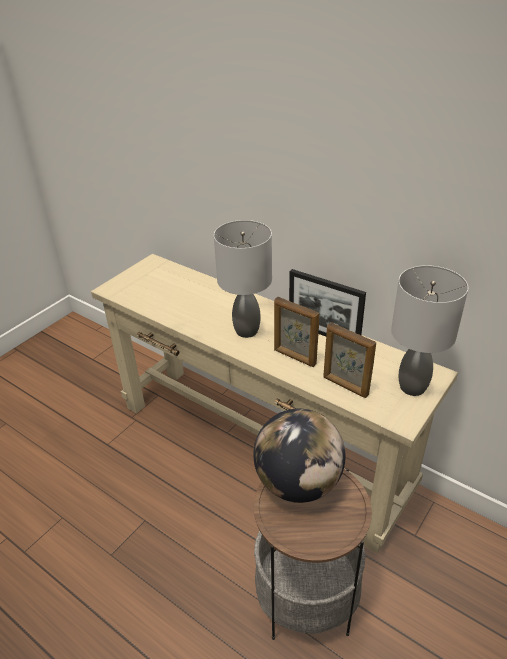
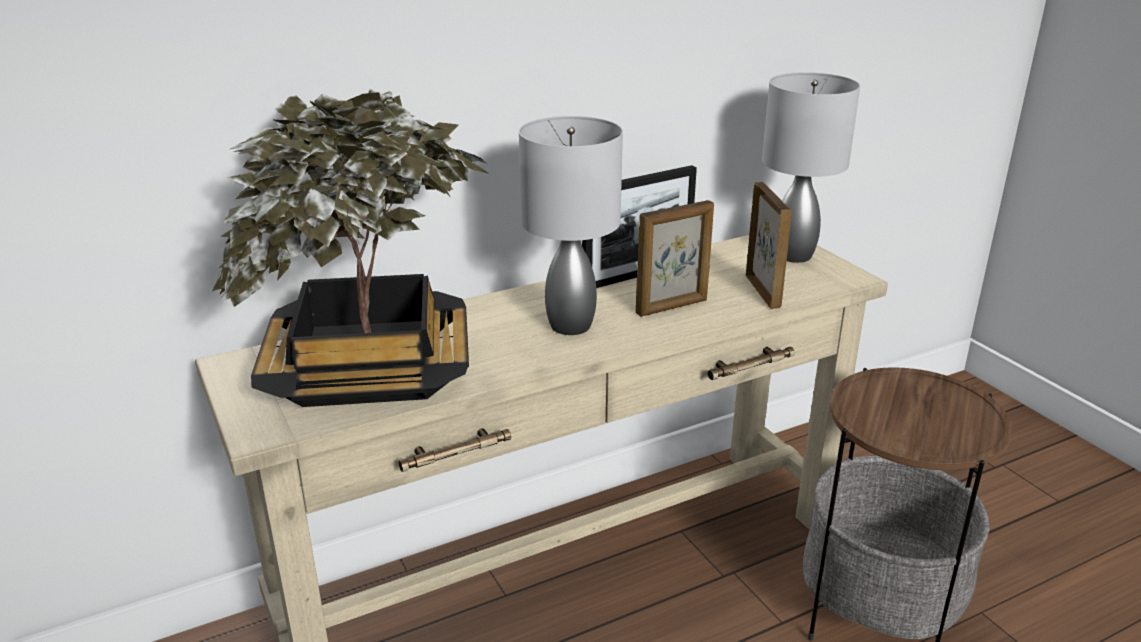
camera: 65 degrees left, 10 degrees down
(167, 294) = (370, 371): none -> potted plant
(298, 483) = (876, 410): globe -> none
(345, 386) = (763, 291): picture frame -> picture frame turned 75 degrees counterclockwise

